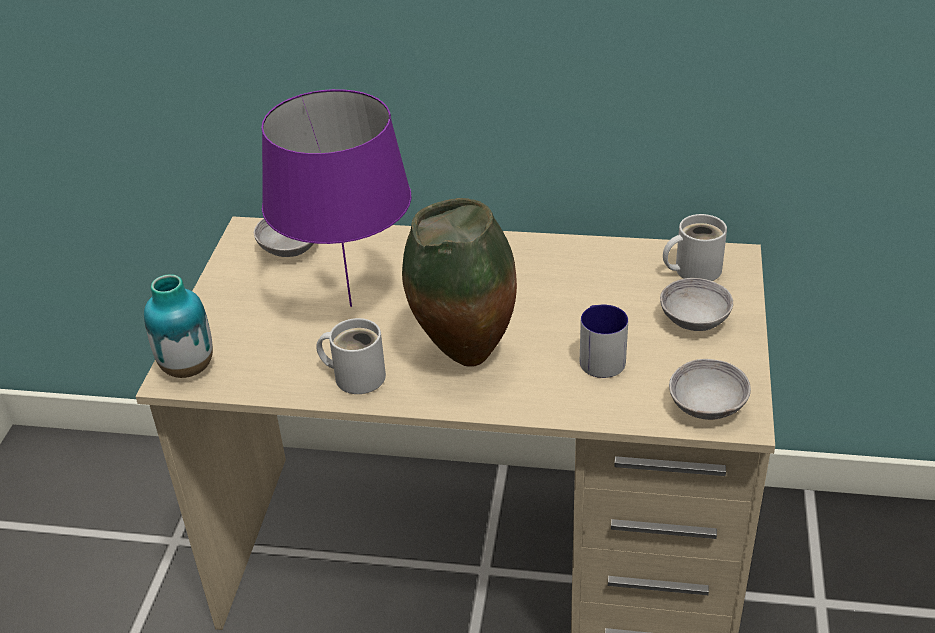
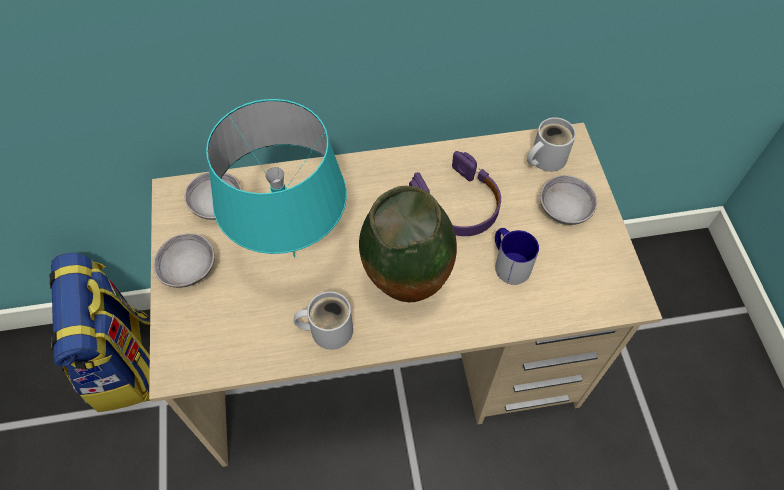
camera: 20 degrees left, 20 degrees up
(149, 489) = (125, 363): none -> backpack
(188, 367) = (183, 356): vase -> none
(349, 306) = (293, 256): purple table lamp -> turquoise table lamp
(564, 293) = (458, 204): none -> purple headphones
(707, 406) = (603, 293): grey bowl -> grey bowl (189, 269)

